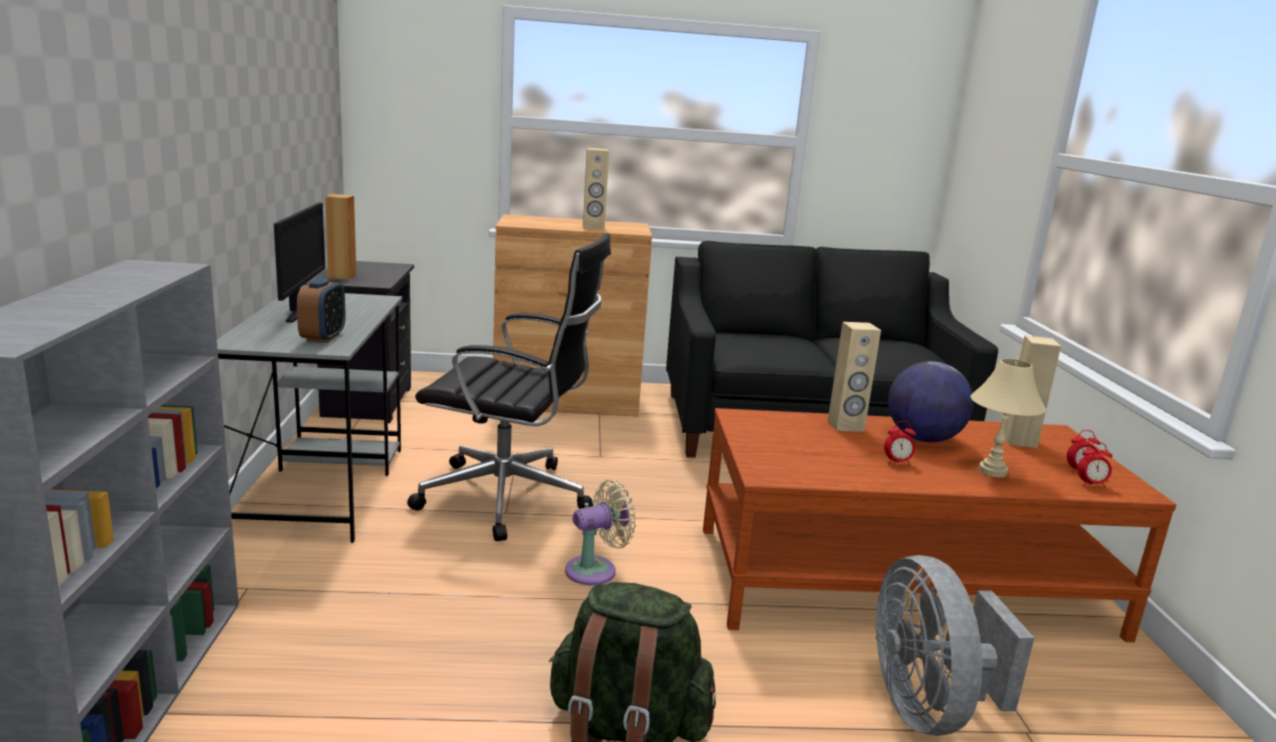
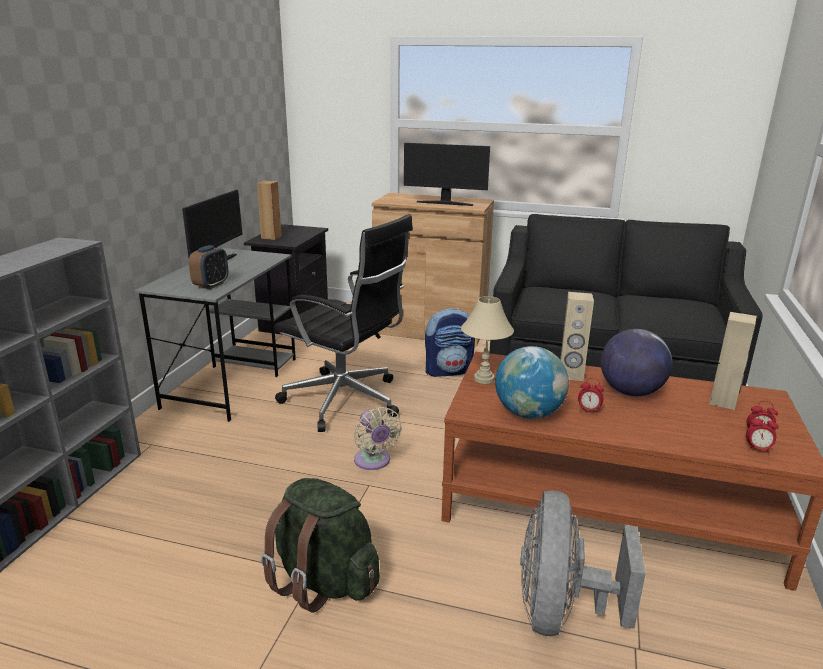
camera: 20 degrees right, 5 degrees up
(593, 227) = (445, 203): beige speaker -> monitor
(596, 570) = (373, 461): beige fan -> beige fan turned 75 degrees clockwise
(622, 448) = (449, 371): none -> backpack
(836, 471) = (528, 413): none -> globe
(992, 471) = (670, 427): beige table lamp -> beige table lamp (483, 379)

